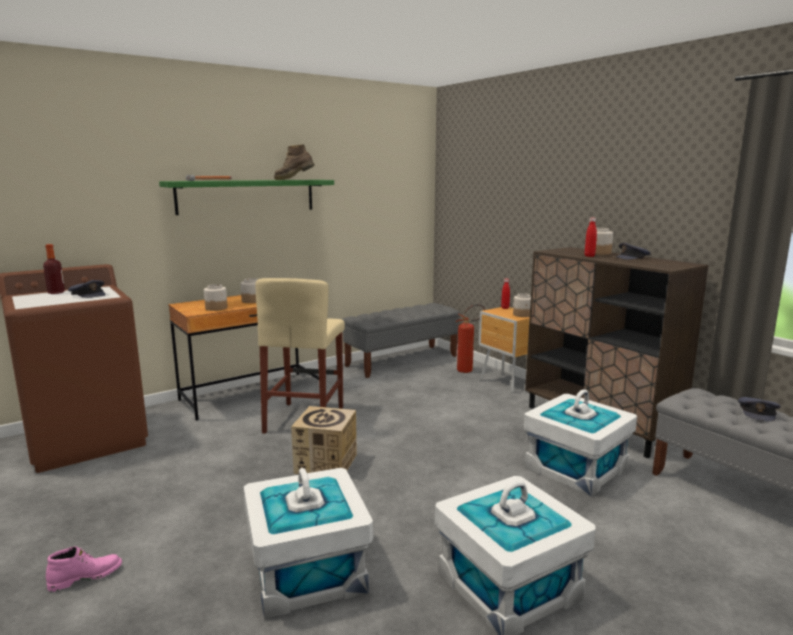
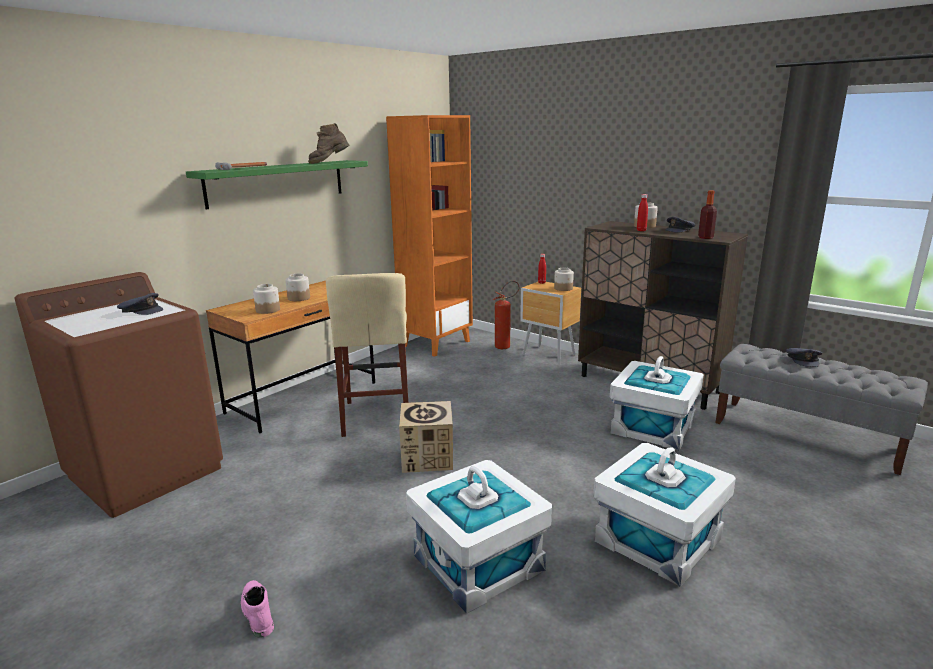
camera: 15 degrees left, 5 degrees up
(56, 292) = (96, 311): bottle -> bottle (705, 237)
(86, 576) = (256, 613): pink boot -> pink boot turned 75 degrees counterclockwise
(402, 361) = (436, 343): grey bench -> orange bookcase

